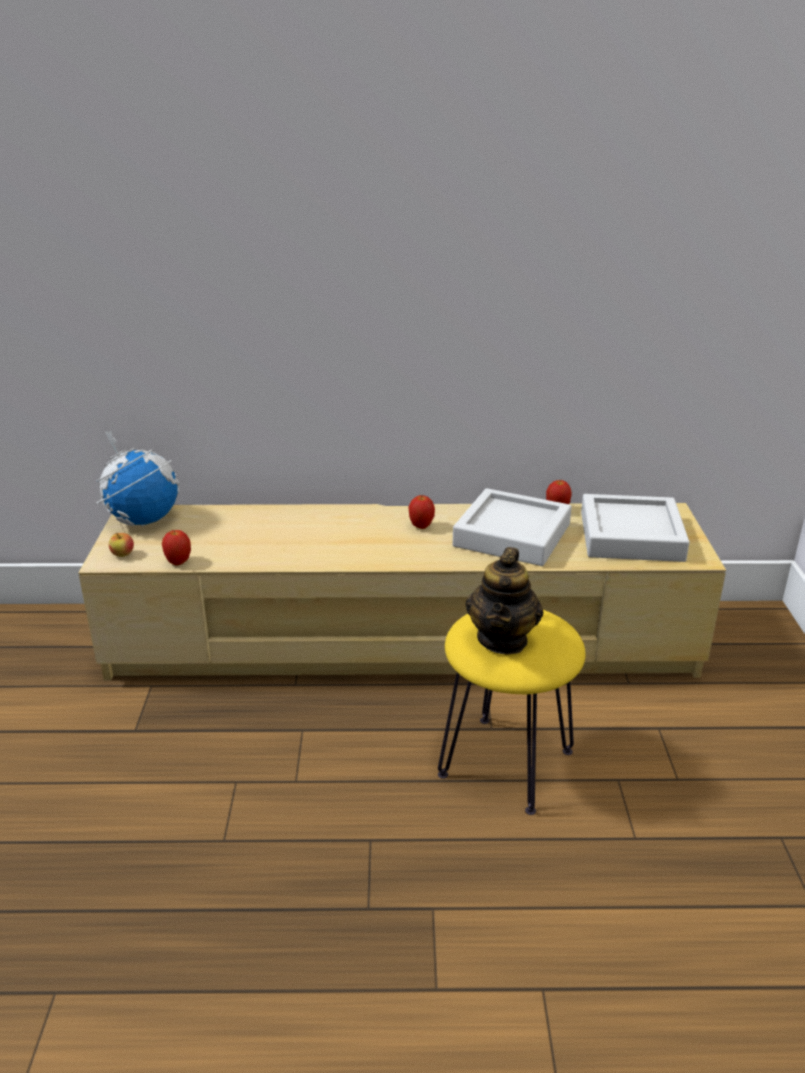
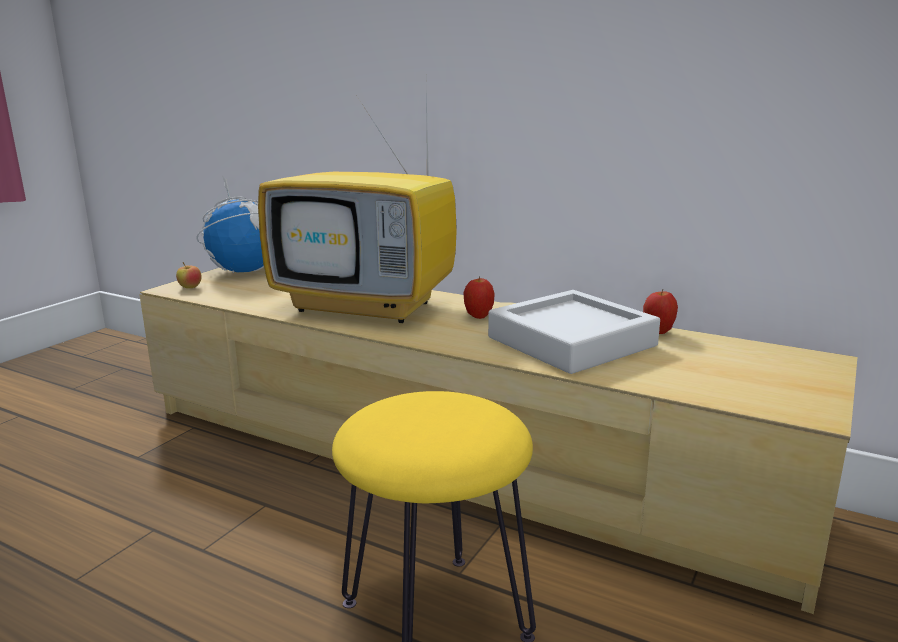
camera: 30 degrees right, 10 degrees down
(178, 563) = (220, 300): apple -> none
(321, 537) = (369, 306): none -> television
(503, 639) = (405, 422): teapot -> none
(631, 536) = (731, 372): grey tray -> none

